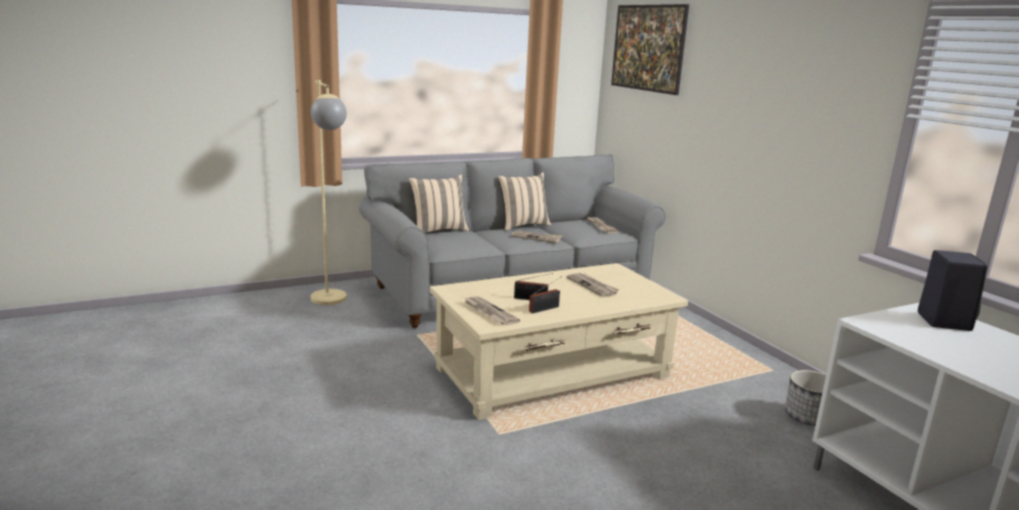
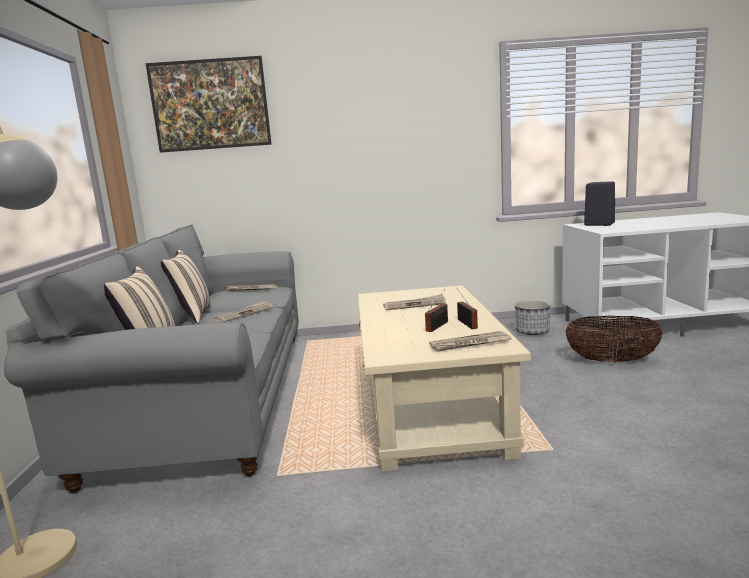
camera: 65 degrees left, 5 degrees down
(751, 475) = (612, 361): none -> basket

